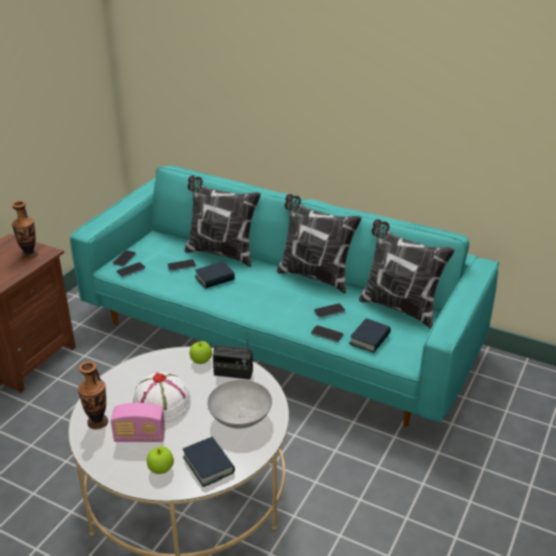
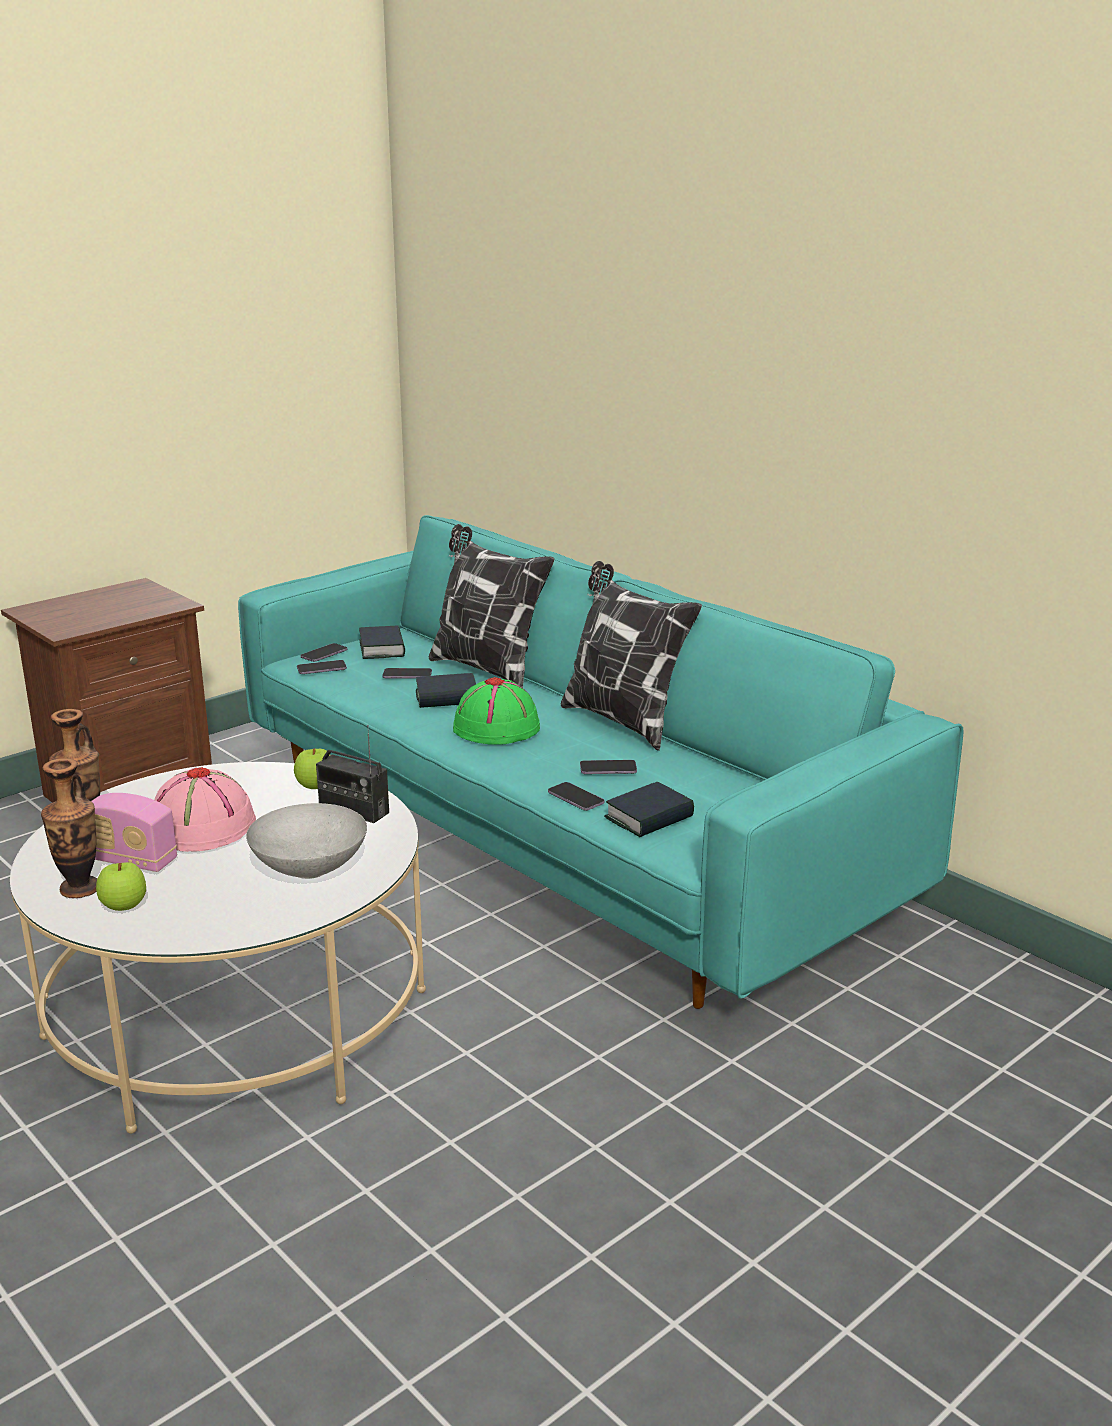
camera: 20 degrees right, 10 degrees down
(29, 255) = (148, 604): vase -> vase (80, 889)
(161, 405) = (202, 828): white hat -> pink hat
(208, 465) = (203, 917): book -> book (382, 648)
(256, 295) = (497, 728): none -> green hat
(399, 307) = (744, 785): pillow -> none

